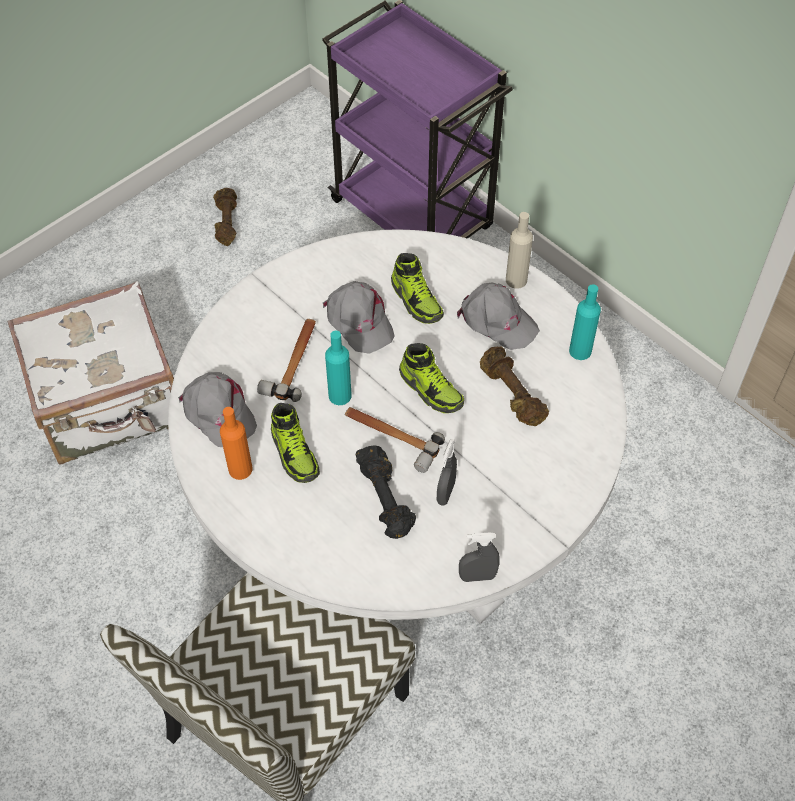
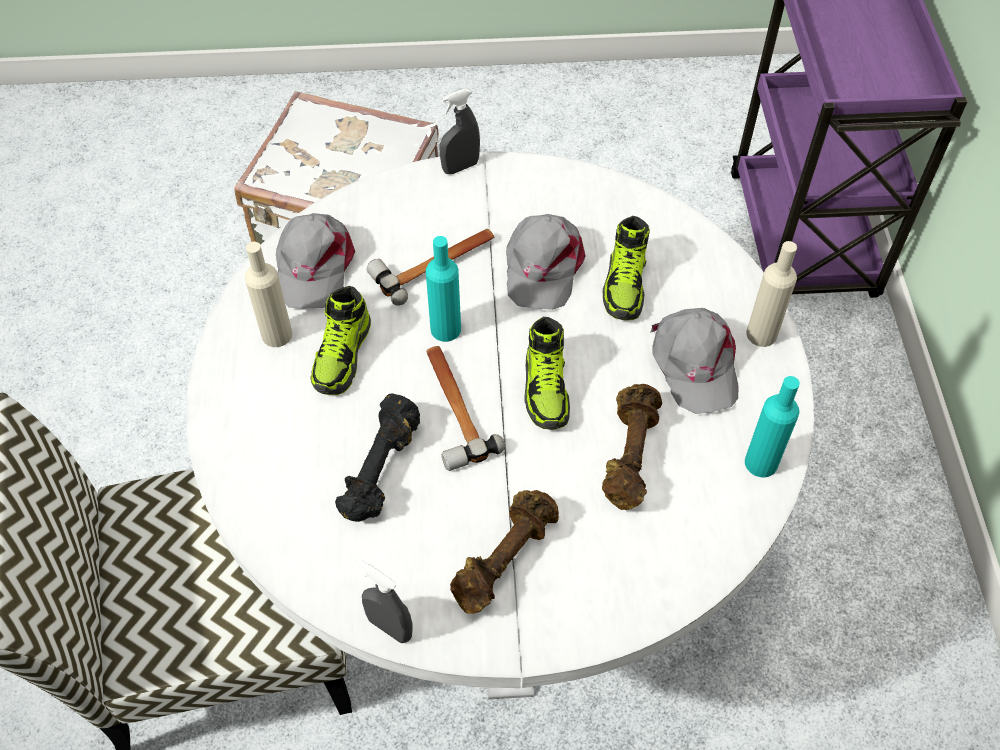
camera: 40 degrees right, 0 degrees up
(226, 223) = (605, 135): brown dumbbell -> brown dumbbell (503, 558)
(240, 469) = (277, 334): orange bottle -> beige bottle
(446, 493) = (449, 509): grey spray bottle -> grey spray bottle (460, 167)

